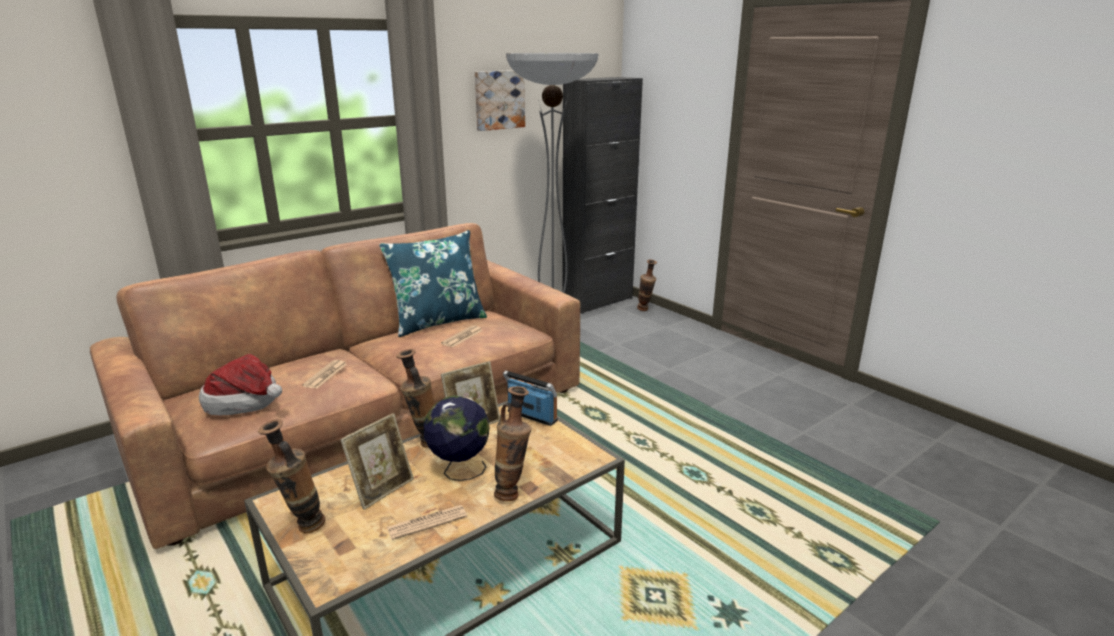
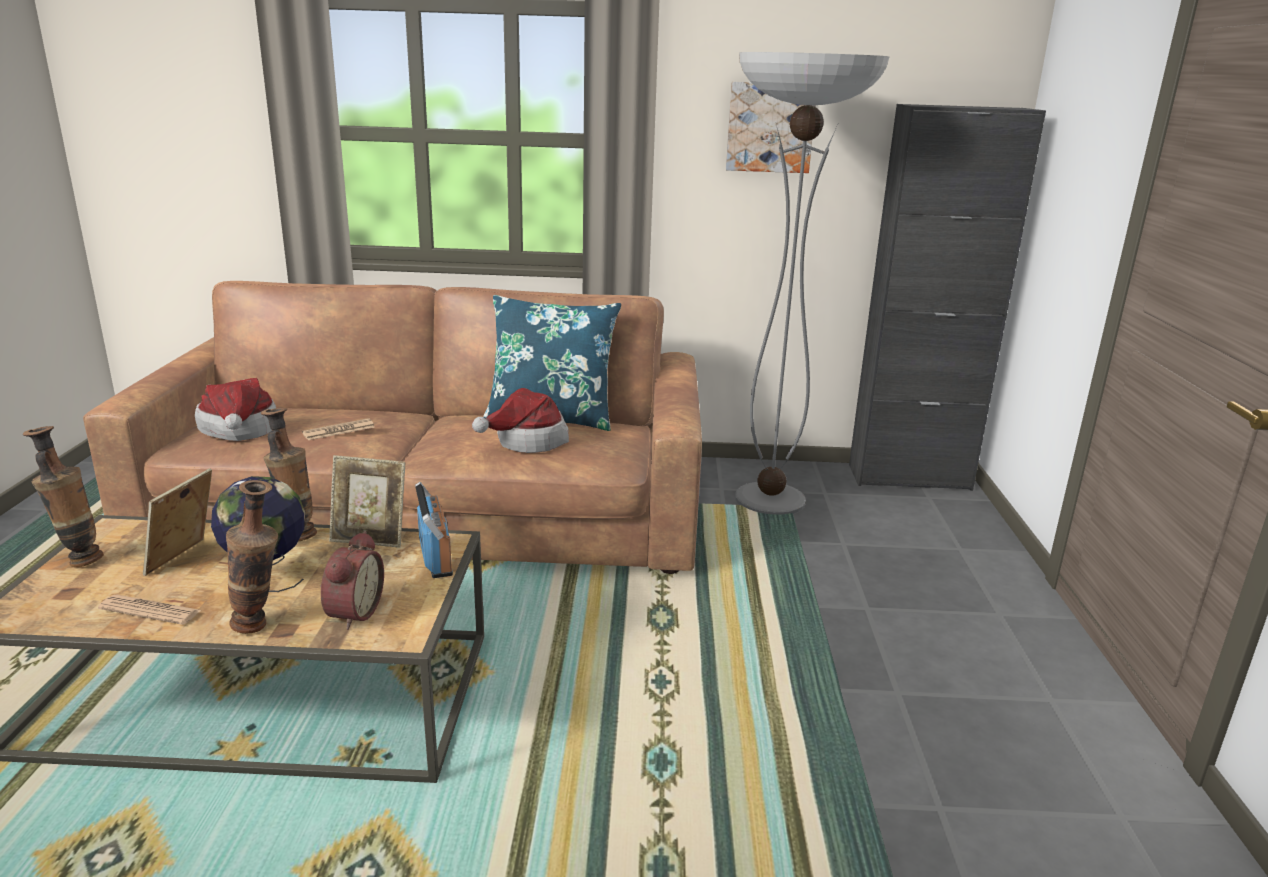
camera: 40 degrees right, 0 degrees up
(382, 489) = (184, 560): picture frame -> picture frame turned 120 degrees clockwise
(462, 337) = (527, 441): newspaper -> hat
(546, 461) = (352, 613): none -> alarm clock
(645, 310) = (965, 514): vase -> none

